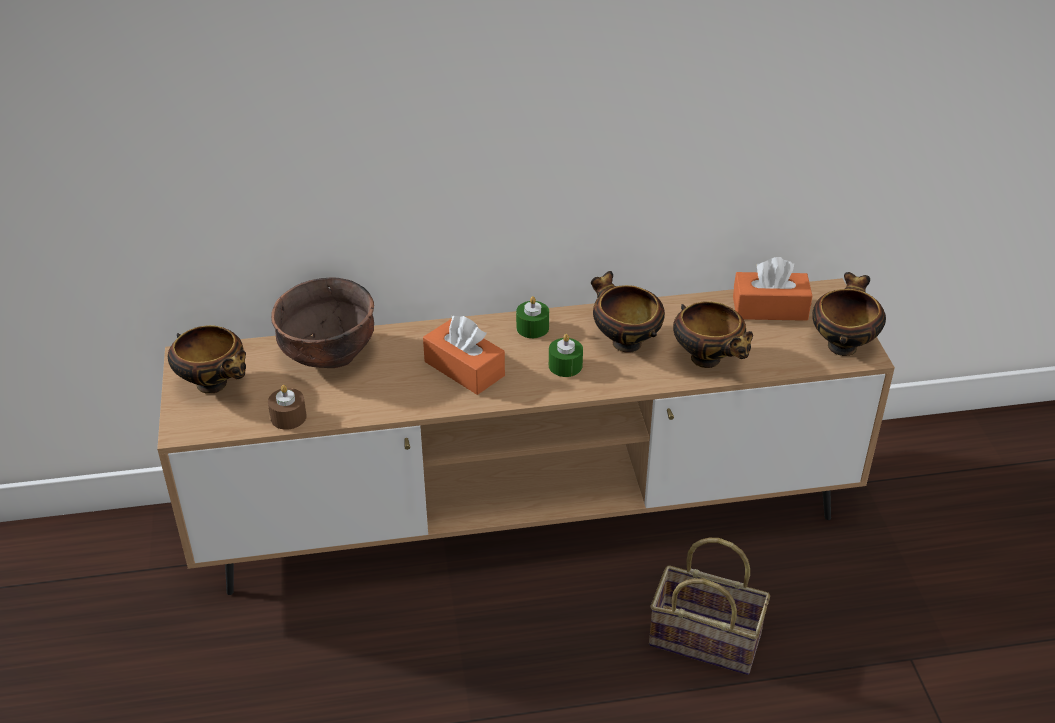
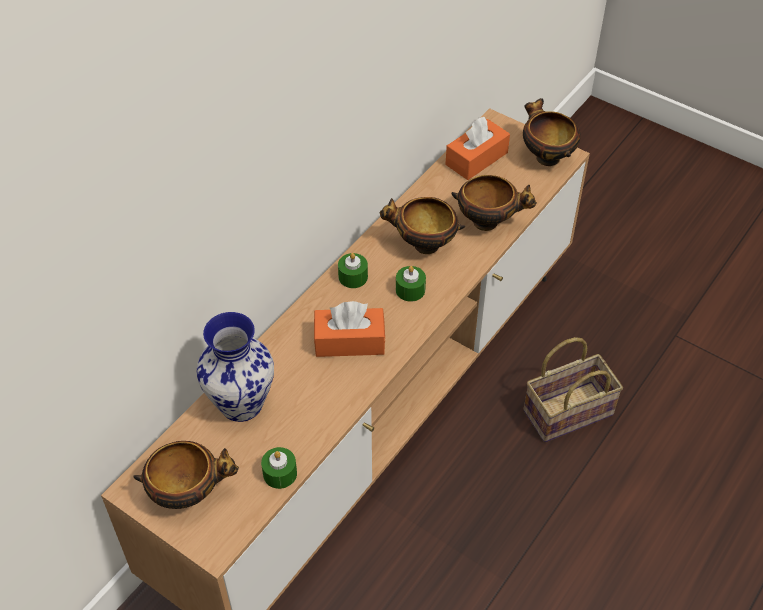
camera: 45 degrees left, 10 degrees up
(288, 417) = (280, 473): brown candle -> green candle
(329, 356) = (242, 403): brown bowl -> vase

